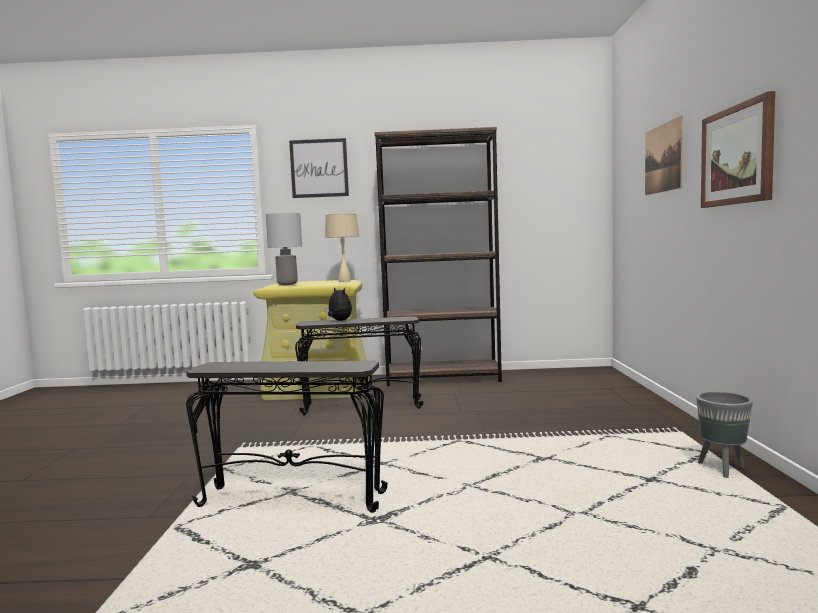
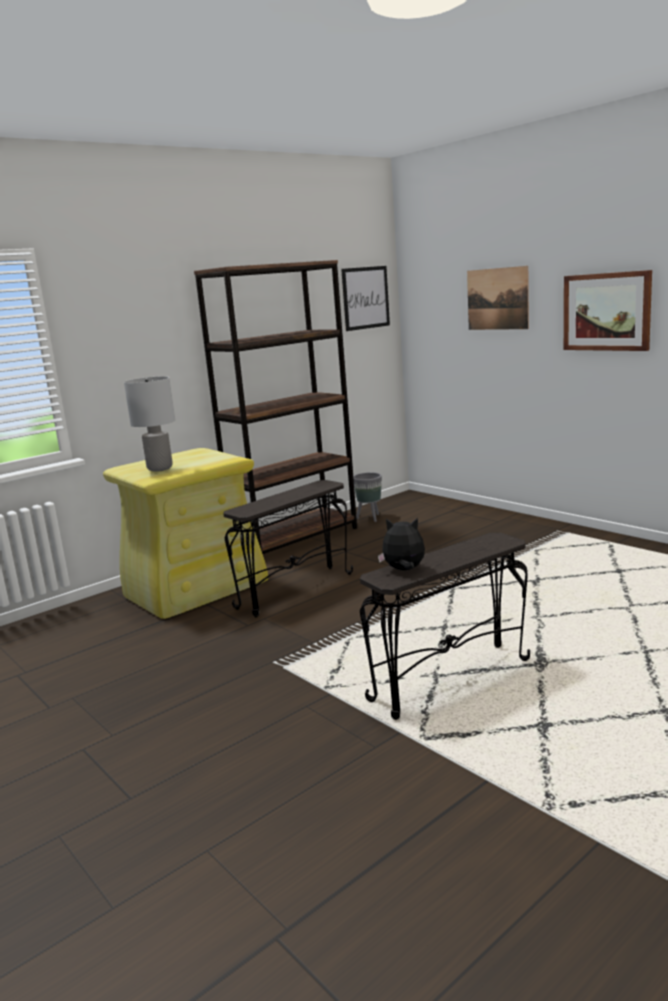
camera: 40 degrees left, 10 degrees up
(319, 168) = (125, 308): picture -> picture (365, 298)
(339, 321) = (267, 502): plush toy -> plush toy (404, 570)
(344, 281) = (210, 452): beige table lamp -> none
(723, 470) = (635, 551): grey planter -> grey planter (370, 518)

